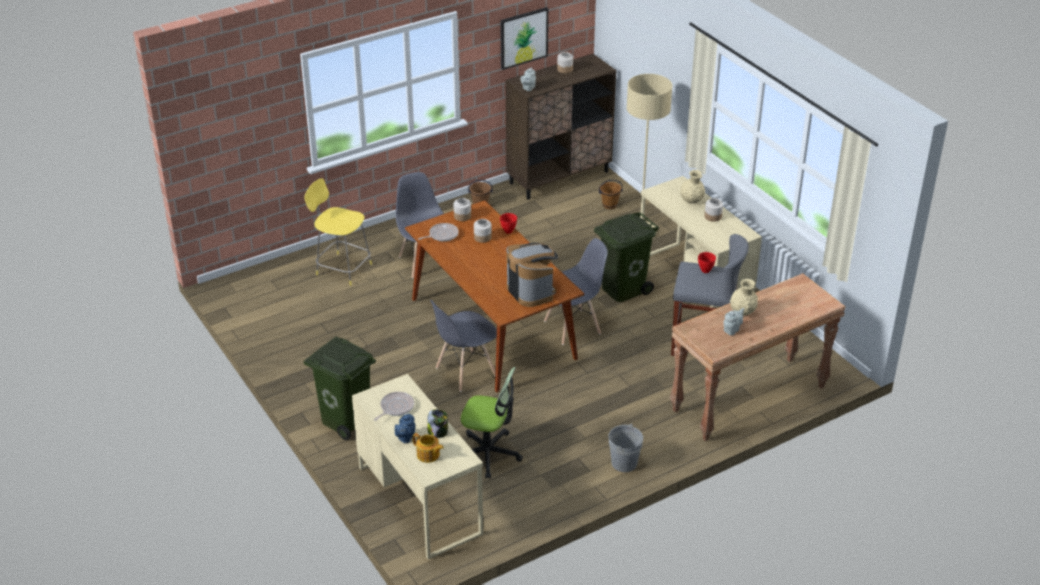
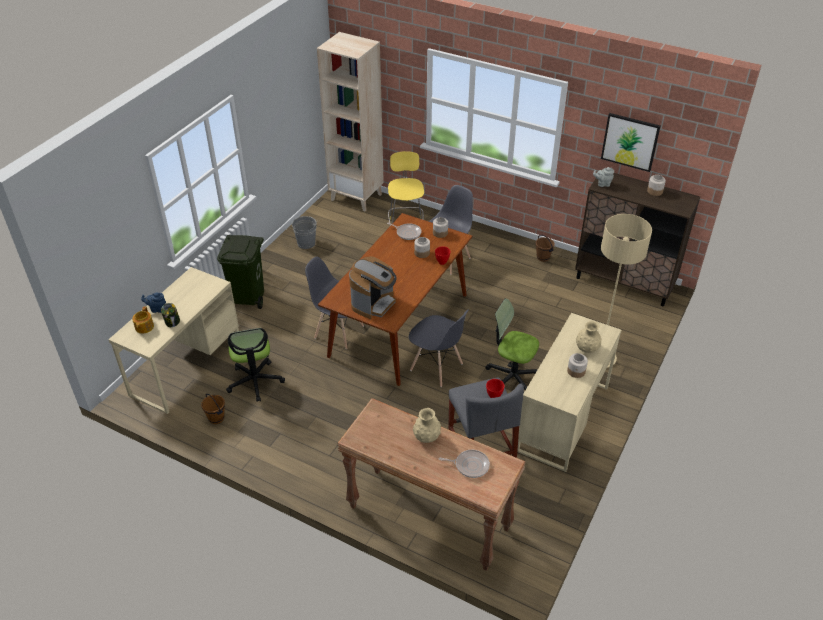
camera: 60 degrees right, 5 degrees up
(250, 283) = (357, 197): none -> beige bookcase
(395, 407) = (188, 291): frying pan -> frying pan (470, 465)
(609, 205) = (617, 325): brown bucket -> brown bucket (216, 418)
(622, 288) = (512, 377): green trash can -> office chair
(624, 463) = (291, 463): grey bucket -> grey bucket (306, 243)
(732, 329) = (395, 439): grey teapot -> none

